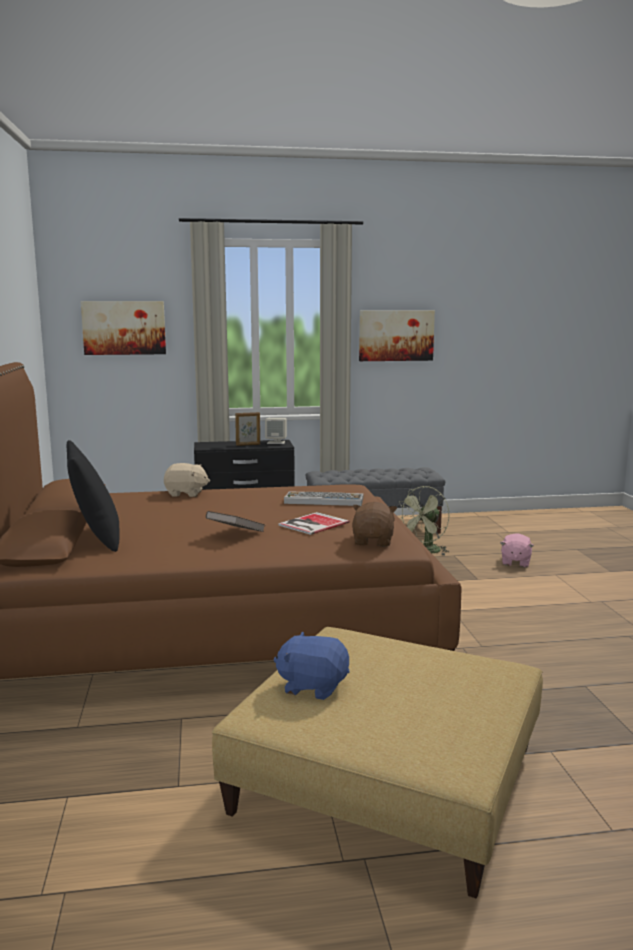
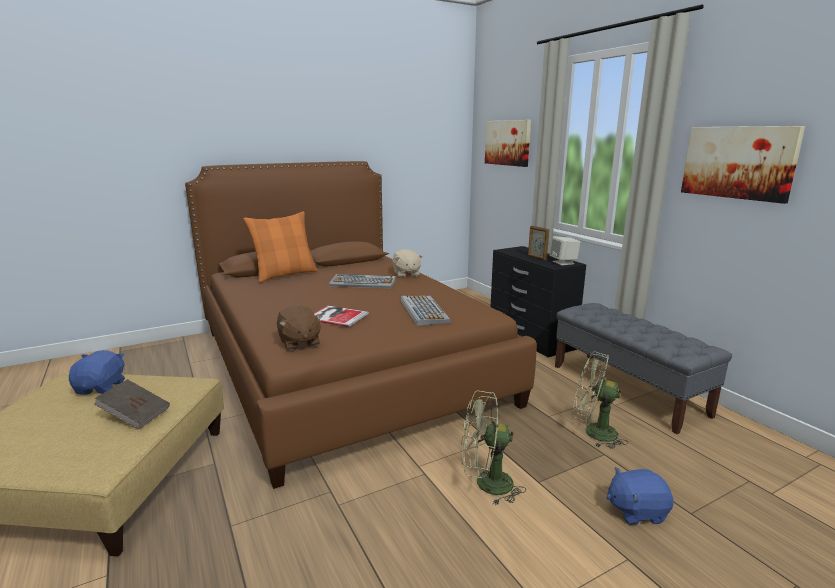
camera: 70 degrees right, 5 degrees up
(96, 538) = (285, 275): black pillow -> orange pillow
(197, 509) = (363, 283): none -> keyboard
(236, 534) = (303, 300): brown book -> brown book (135, 415)
(373, 541) = (299, 343): brown plush toy -> brown plush toy turned 75 degrees clockwise
(474, 594) = (486, 484): none -> green fan
(515, 562) = (636, 511): pink plush toy -> blue plush toy

